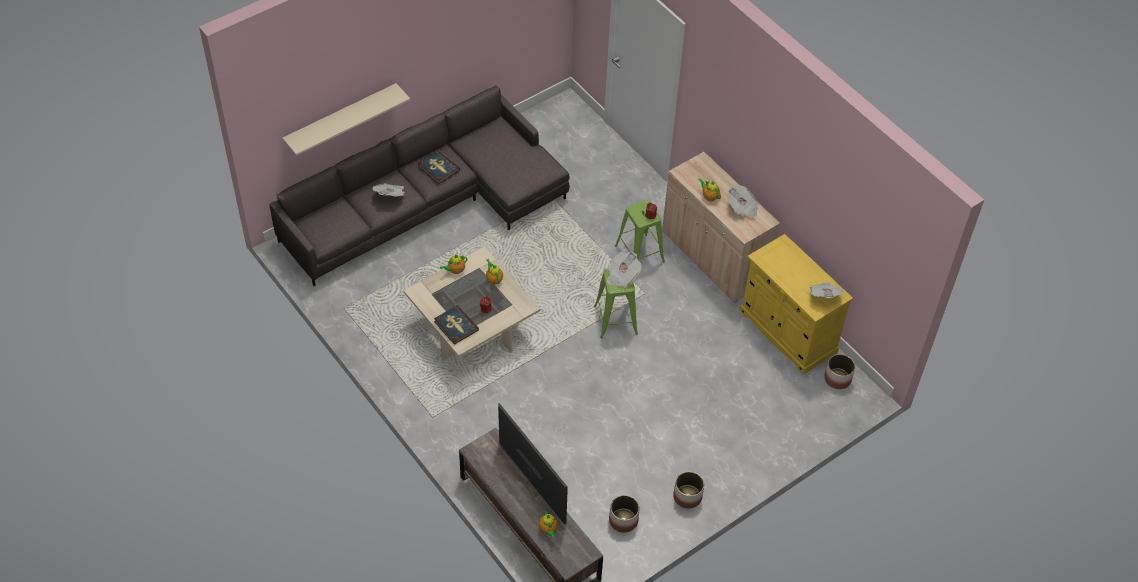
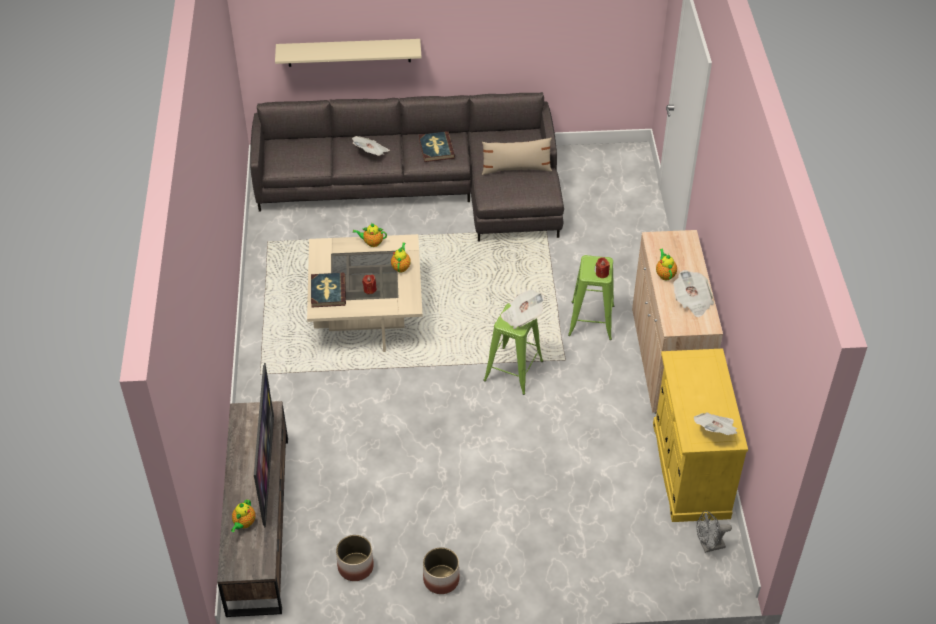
camera: 35 degrees right, 5 degrees down
(513, 158) = (516, 169): none -> beige pillow
(838, 378) = (709, 546): planter -> grey fan

